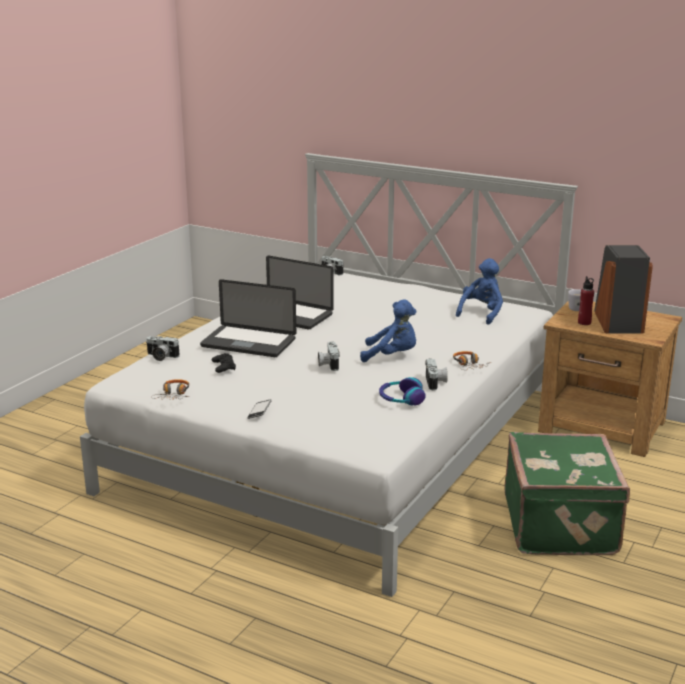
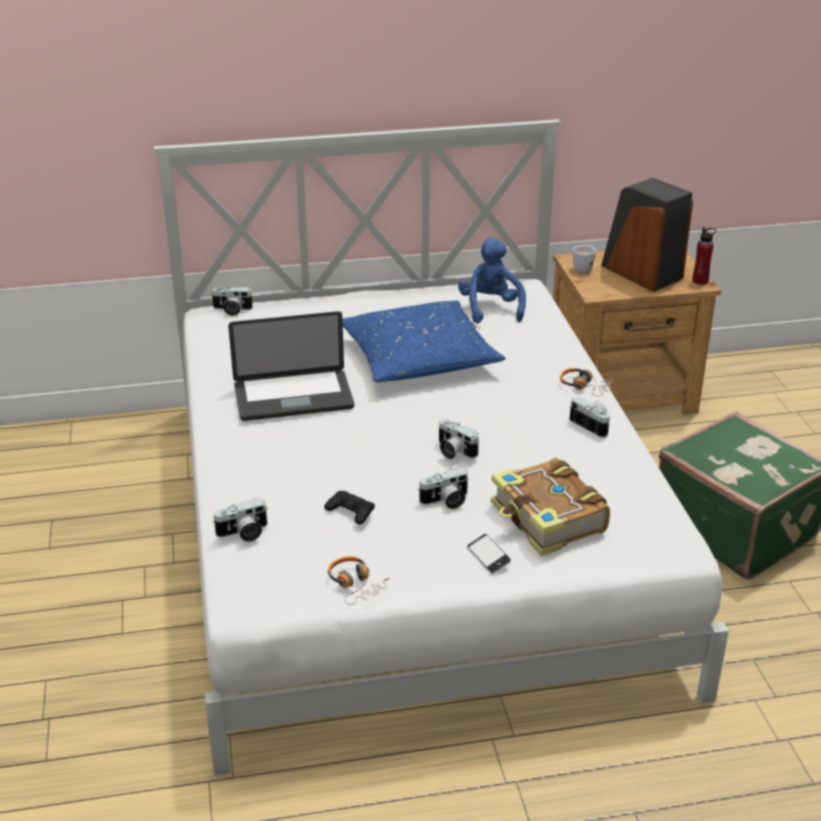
camera: 40 degrees left, 10 degrees up
(248, 343) = (318, 461): laptop -> none
(283, 382) = (446, 501): none -> camera
(321, 410) = (547, 520): none -> book
(392, 322) = (419, 357): none -> blue pillow
(392, 356) = (497, 408): blue plush toy -> none
(401, 399) = (596, 464): headphones -> none
(584, 322) = (616, 285): red bottle -> red bottle (700, 281)

